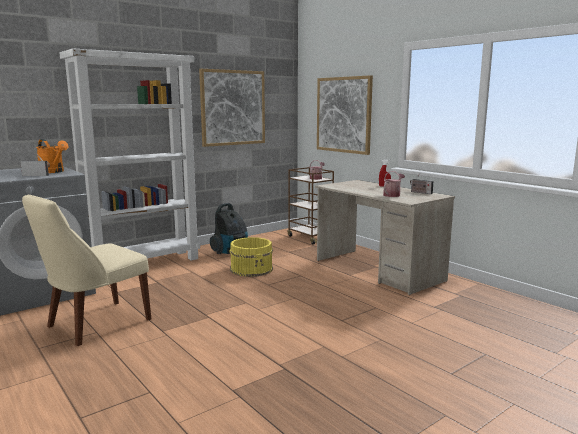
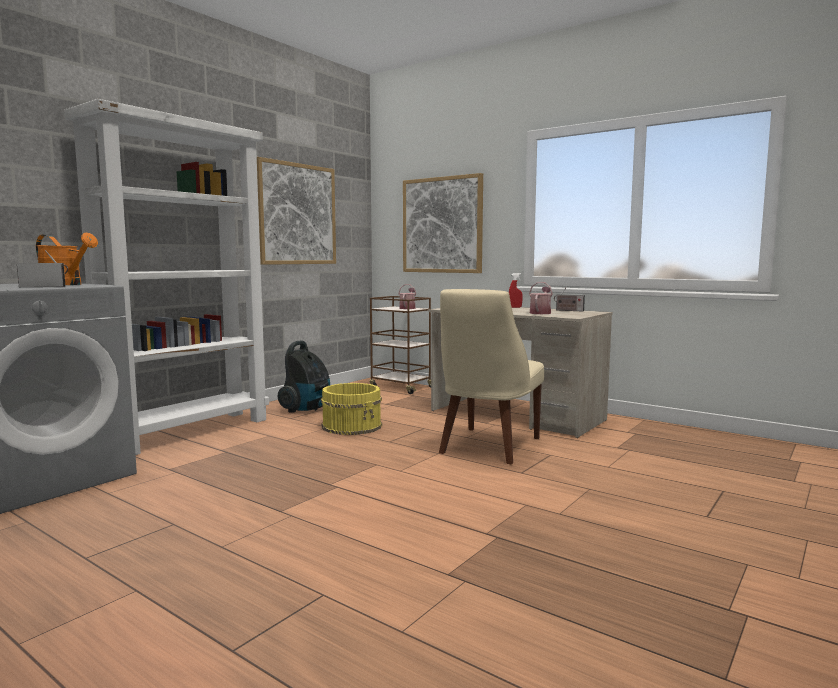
camera: 15 degrees left, 5 degrees down
(94, 324) = (163, 514): beige chair -> beige chair (487, 447)

